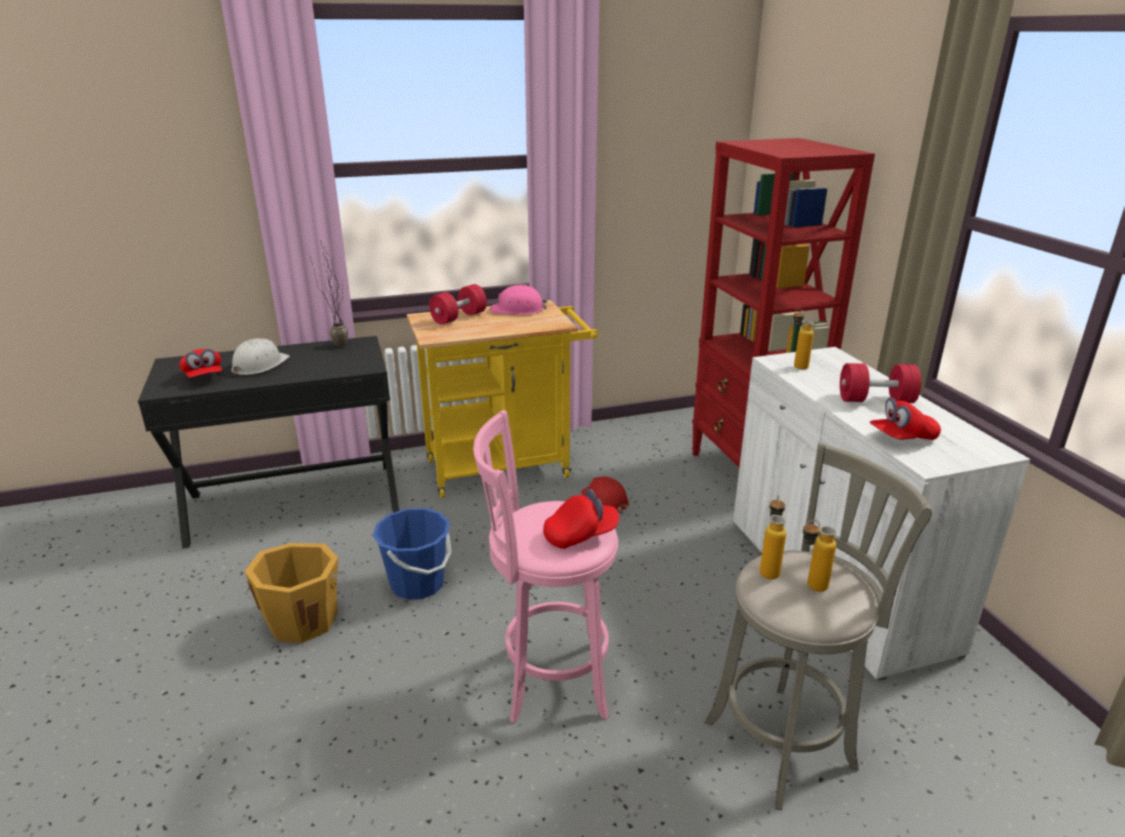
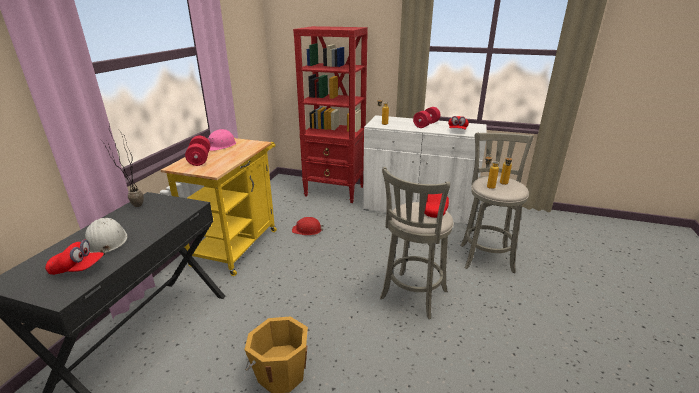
camera: 55 degrees left, 0 degrees up
(417, 584) = (301, 313): blue bucket -> none
(549, 679) = (412, 297): pink stool -> grey stool

